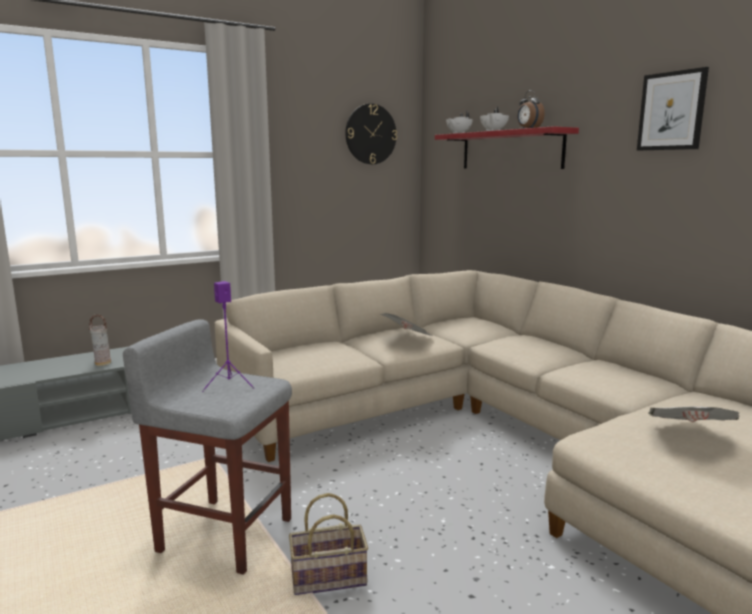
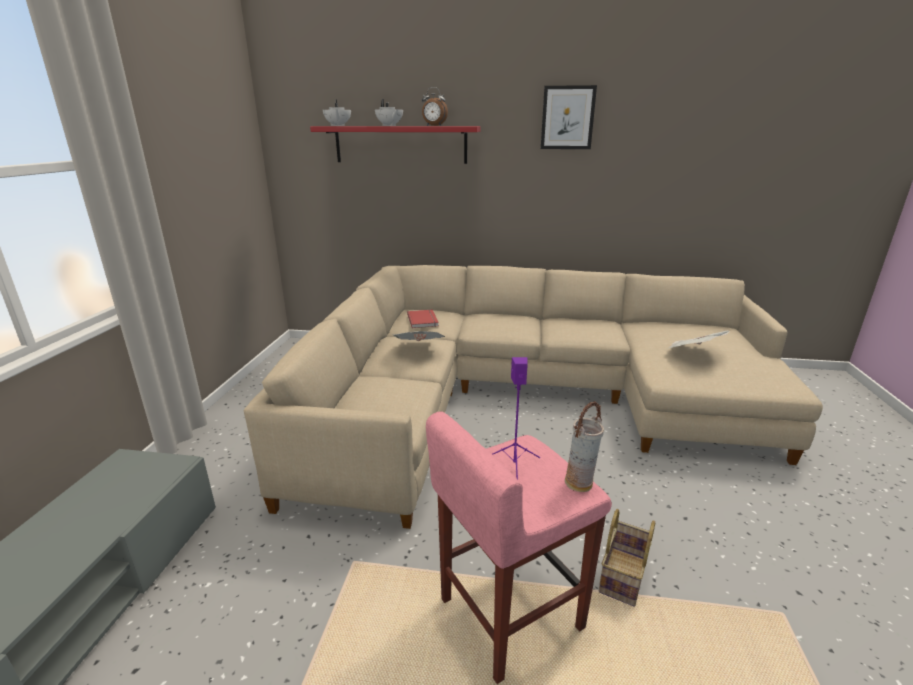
camera: 50 degrees left, 10 degrees up
(102, 363) = (68, 552): vase -> vase (579, 484)
(224, 534) = (509, 614): grey stool -> pink stool
(370, 134) = (221, 123): wall clock -> none
(464, 325) = (423, 320): none -> red book

